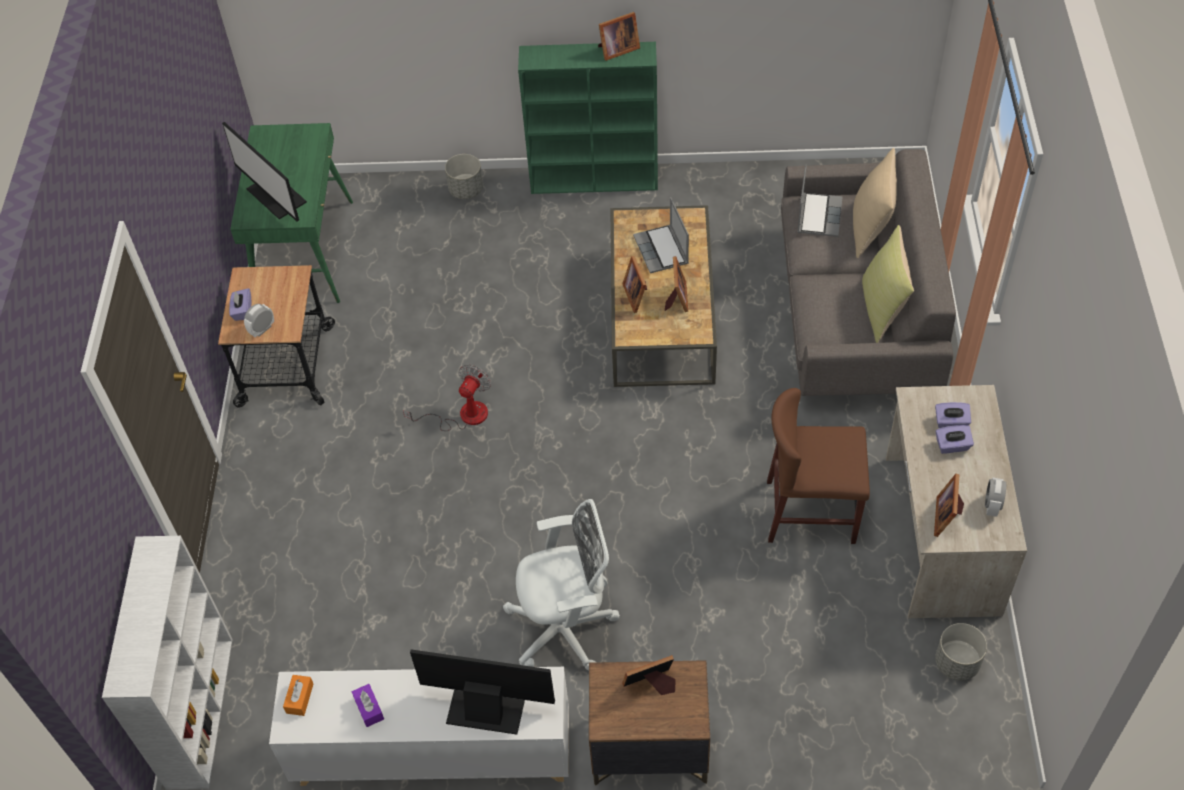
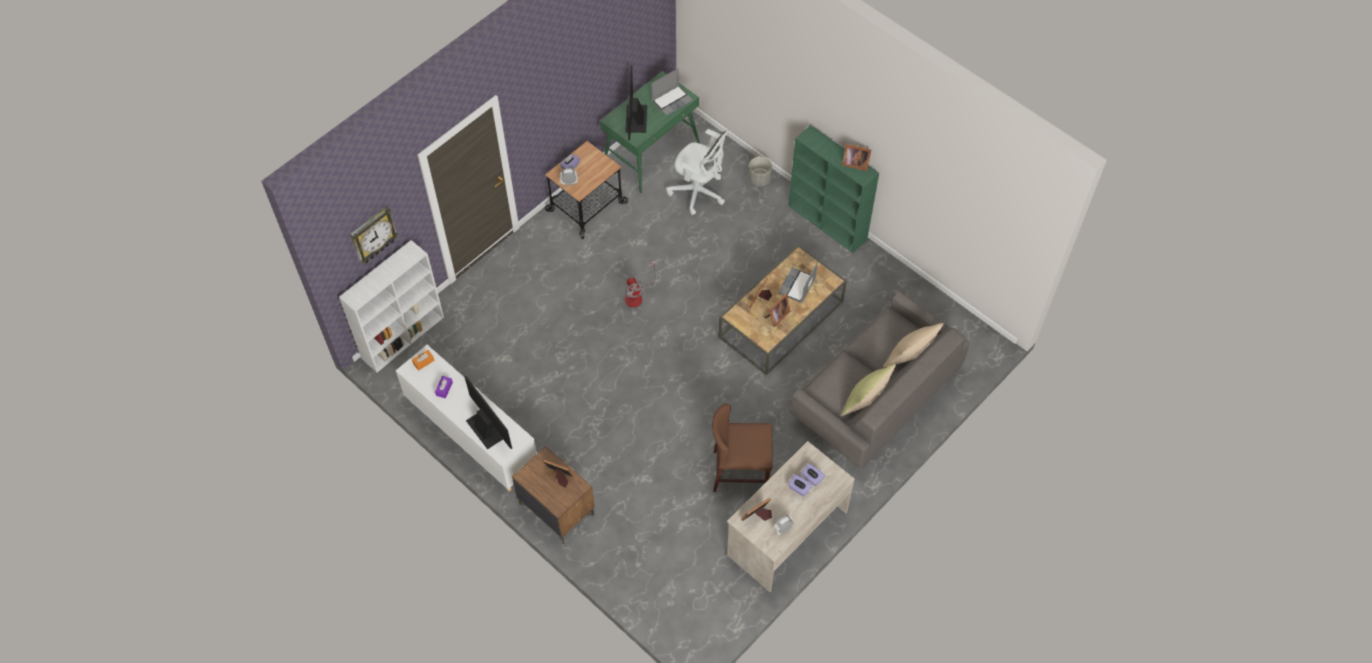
camera: 40 degrees right, 5 degrees up
(92, 554) = (373, 235): none -> wall clock
(463, 415) = (637, 295): fan -> fan turned 90 degrees clockwise
(566, 628) = (578, 430): white office chair -> white office chair (699, 192)
(811, 512) = (740, 471): brown chair -> brown chair turned 45 degrees counterclockwise
(818, 215) = (890, 329): laptop -> laptop (672, 100)
(956, 663) = (724, 593): grey planter -> none

